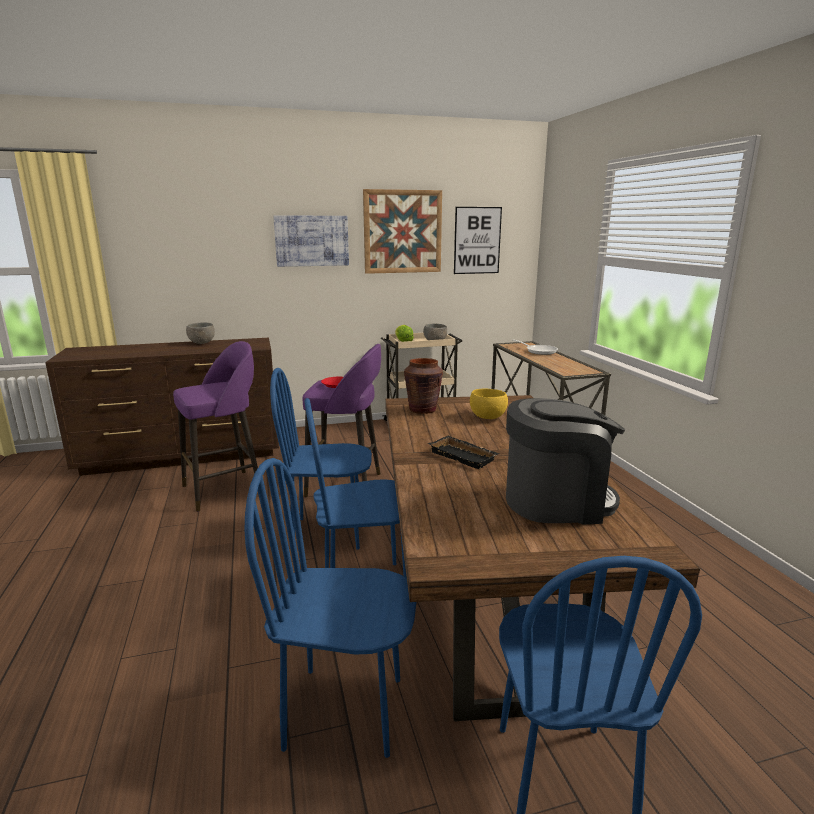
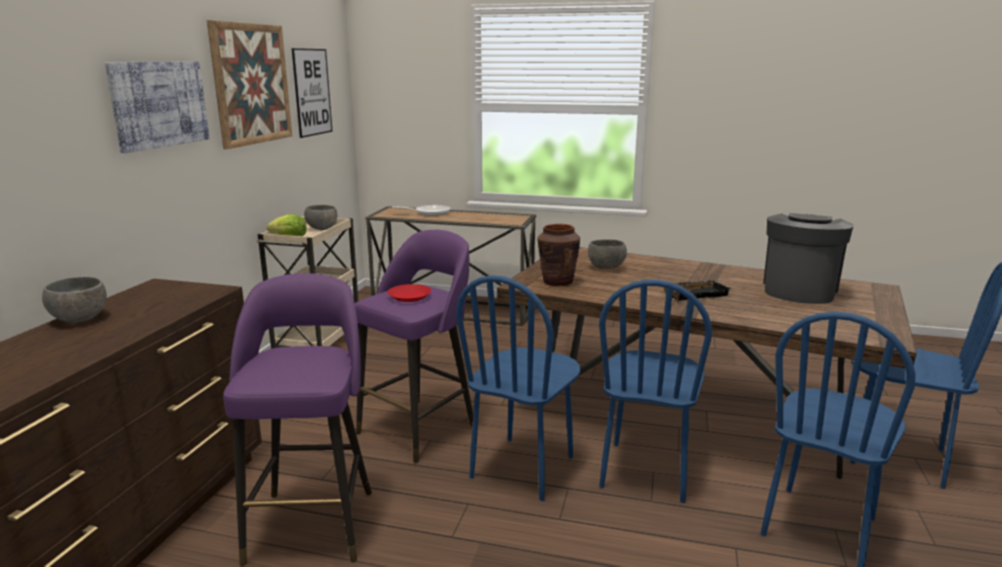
camera: 60 degrees left, 0 degrees up
(488, 417) = (606, 268): yellow bowl -> grey bowl

